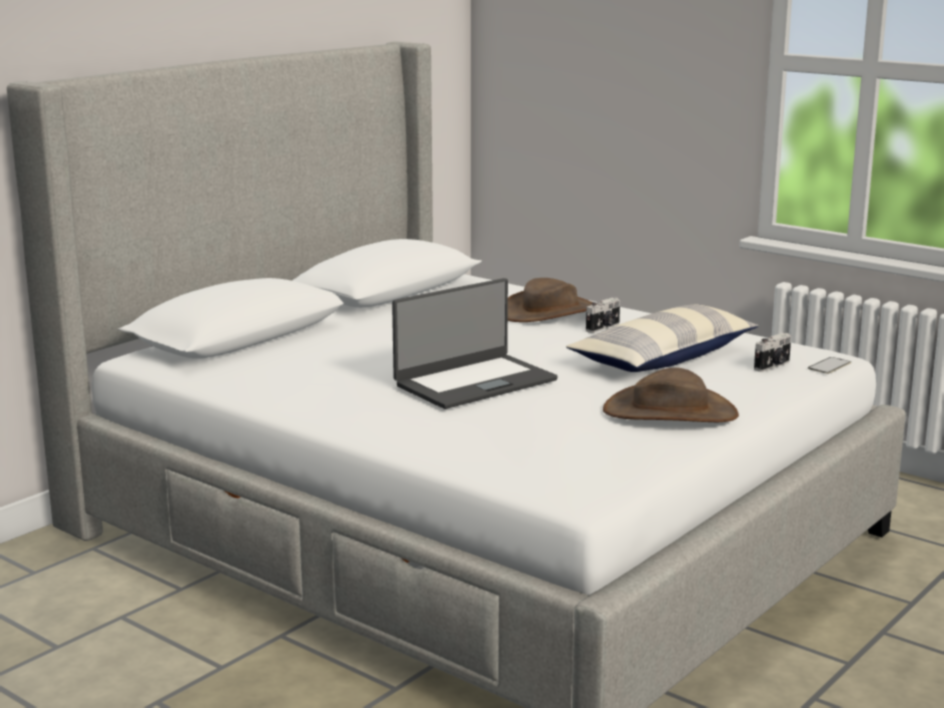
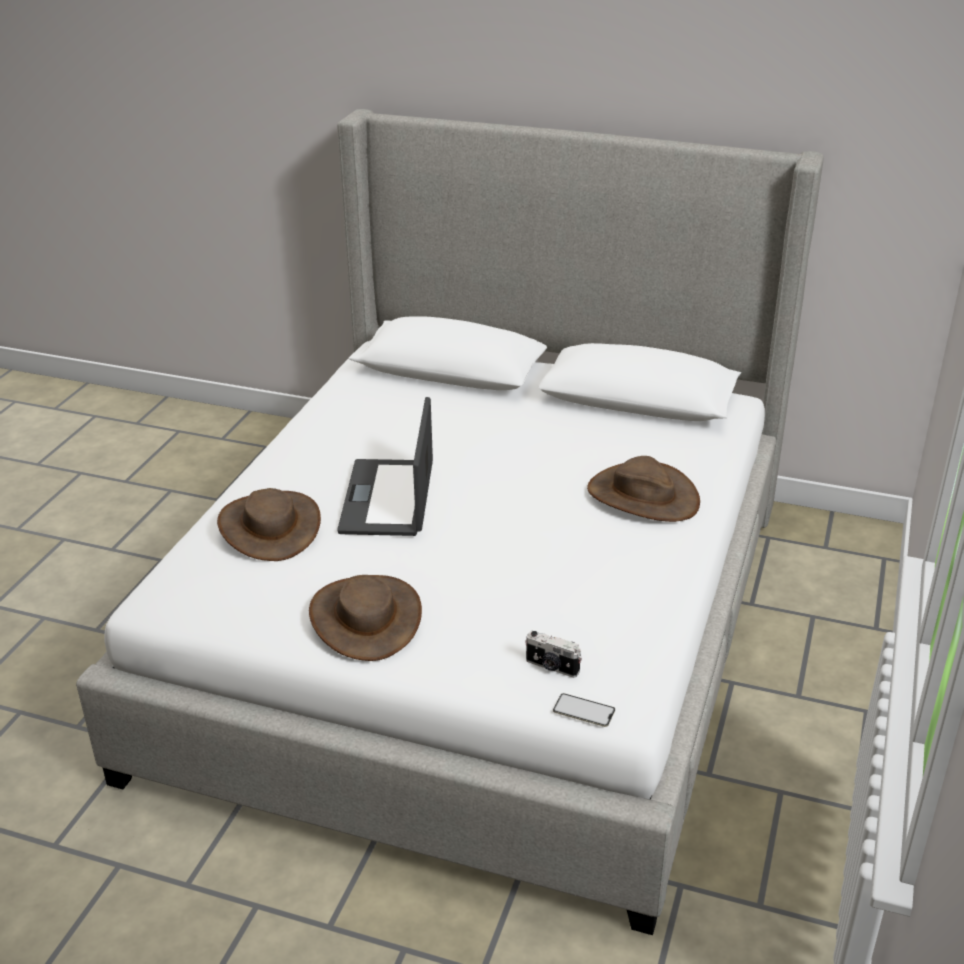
camera: 70 degrees right, 15 degrees up
(474, 382) = (389, 498): laptop -> laptop turned 60 degrees clockwise
(485, 429) = (270, 527): none -> brown hat
(604, 328) = (612, 537): camera -> none
(663, 358) = (537, 590): pillow -> none

